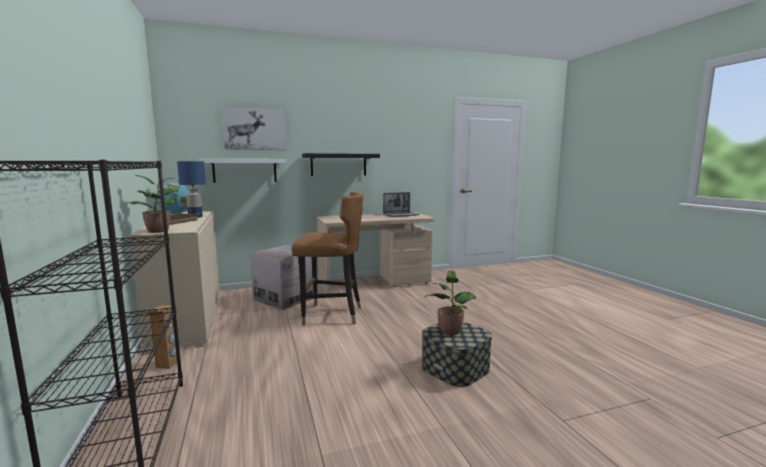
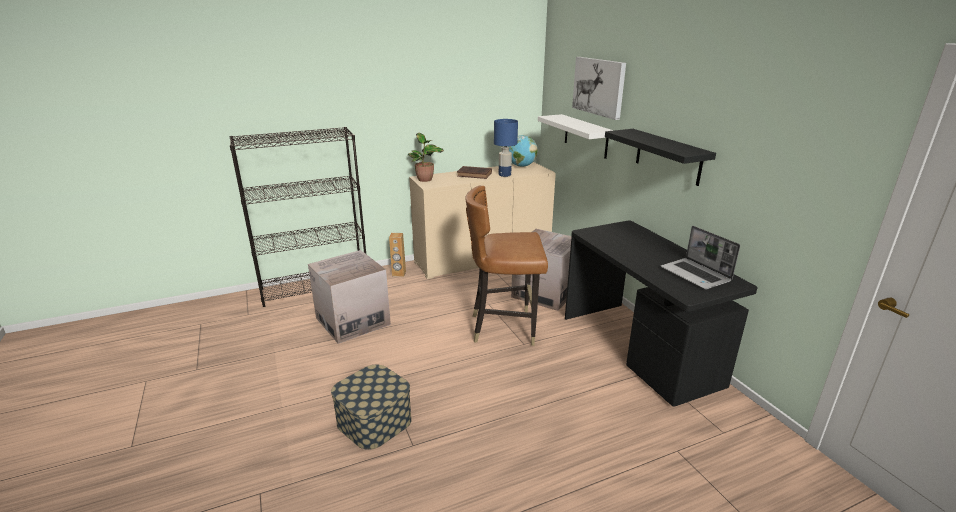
camera: 85 degrees right, 15 degrees up
(272, 391) = (353, 321): none -> cardboard box
(331, 315) = (504, 328): brown chair -> brown chair turned 90 degrees clockwise
(374, 283) = (639, 349): beige desk -> black desk
(449, 330) = (377, 383): potted plant -> none

